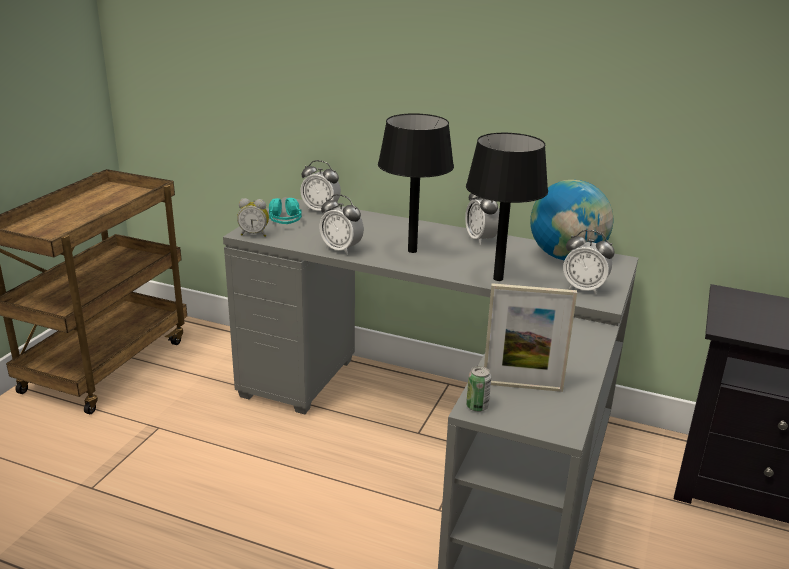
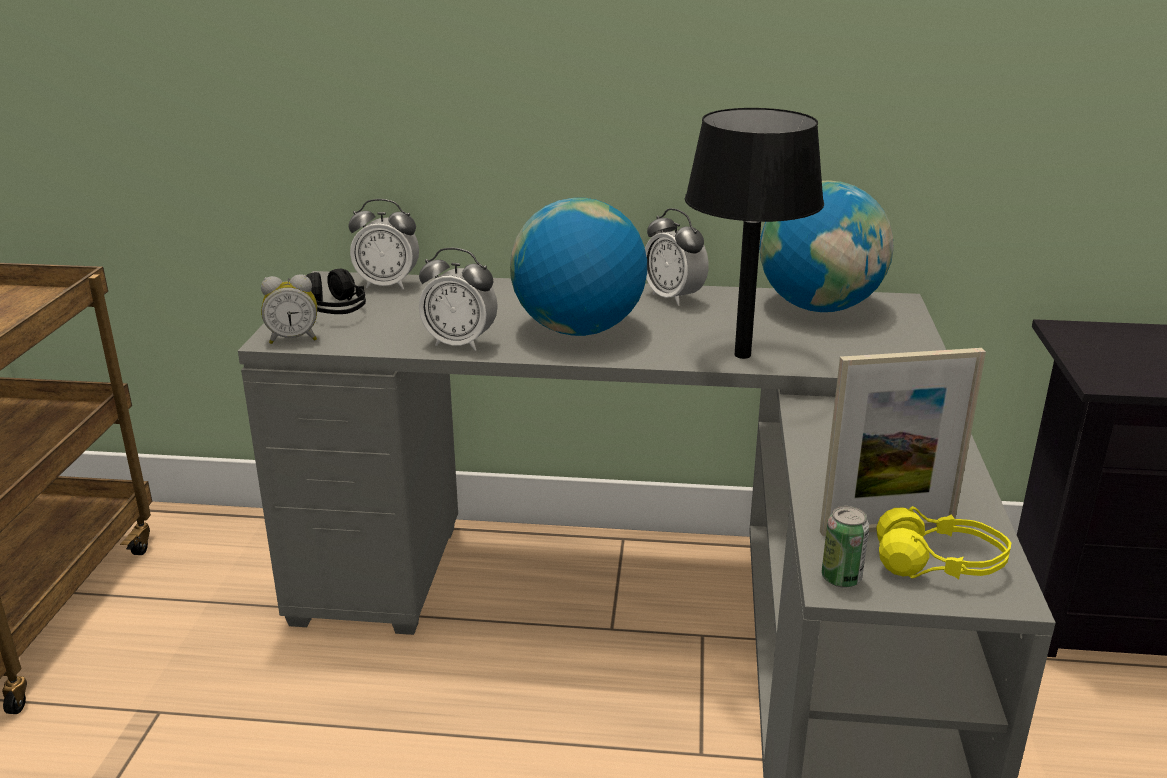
camera: 15 degrees left, 0 degrees up
(285, 221) = (336, 310): turquoise headphones -> black headphones
(412, 251) = (578, 330): black table lamp -> globe
(537, 410) = (939, 565): none -> yellow headphones
(584, 288) = (880, 351): alarm clock -> none

